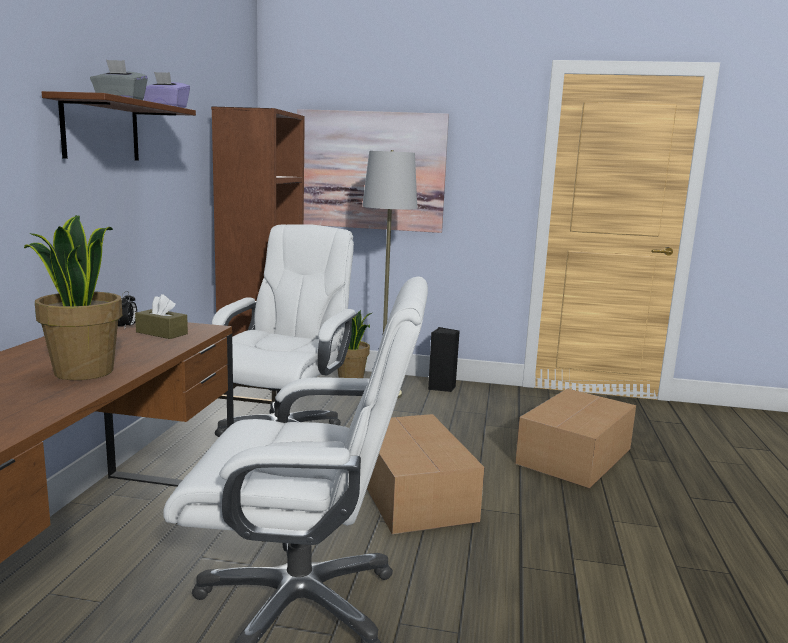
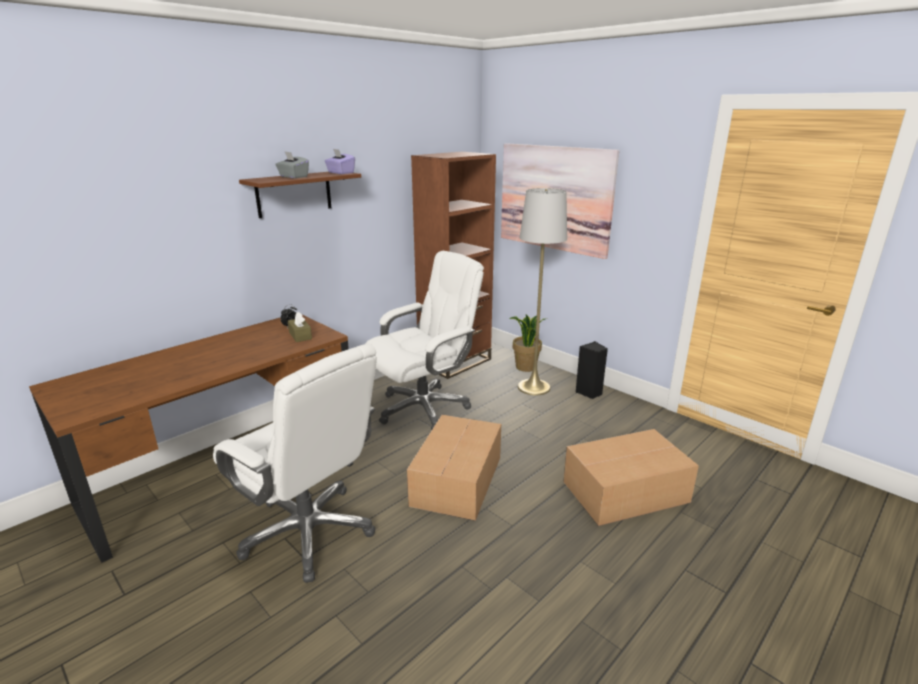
camera: 35 degrees right, 10 degrees up
(83, 371) = (218, 362): potted plant -> none

